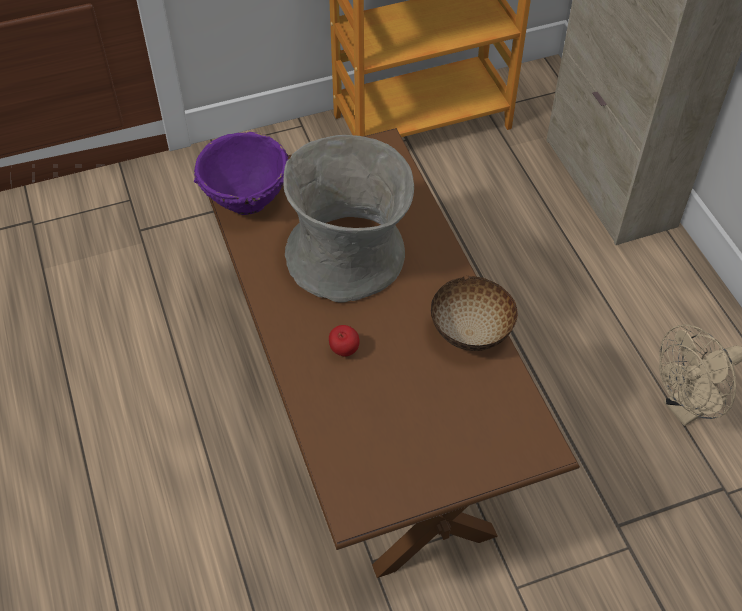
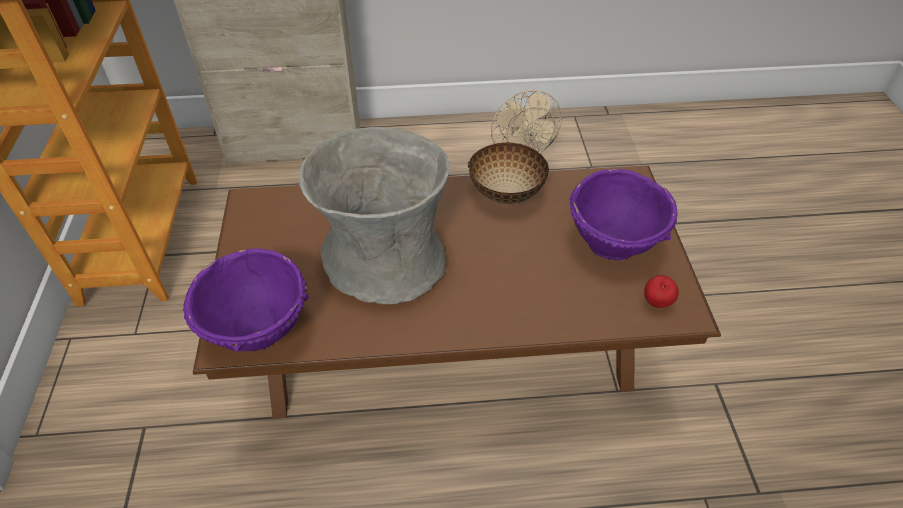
camera: 75 degrees left, 5 degrees down
(344, 351) = (502, 284): apple -> apple (657, 303)
(430, 439) = (614, 243): none -> purple bowl

